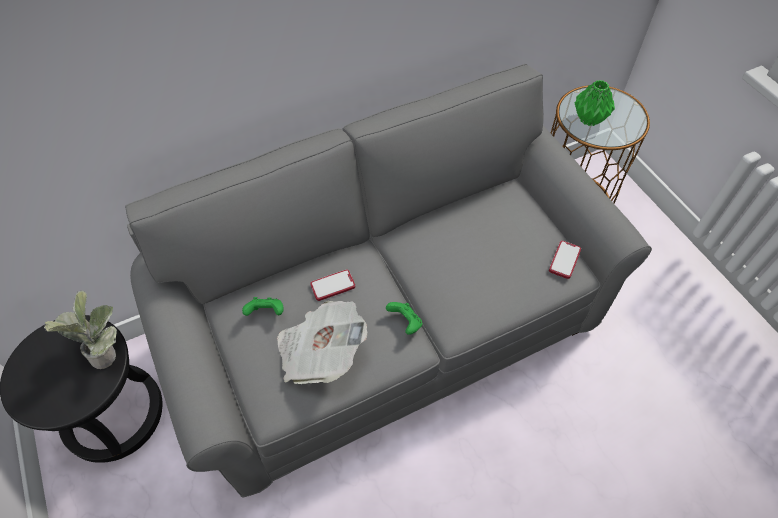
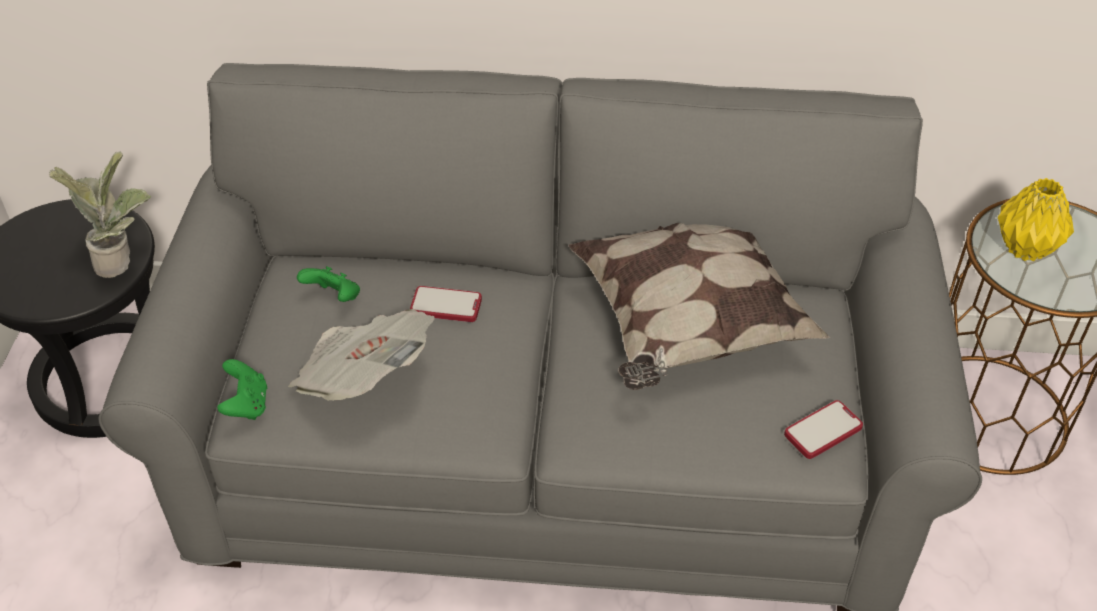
camera: 30 degrees right, 10 degrees down
(405, 323) = (510, 400): green game controller -> green game controller (246, 405)
(463, 234) = (687, 325): none -> pillow
(588, 119) = (1023, 248): green vase -> yellow vase

